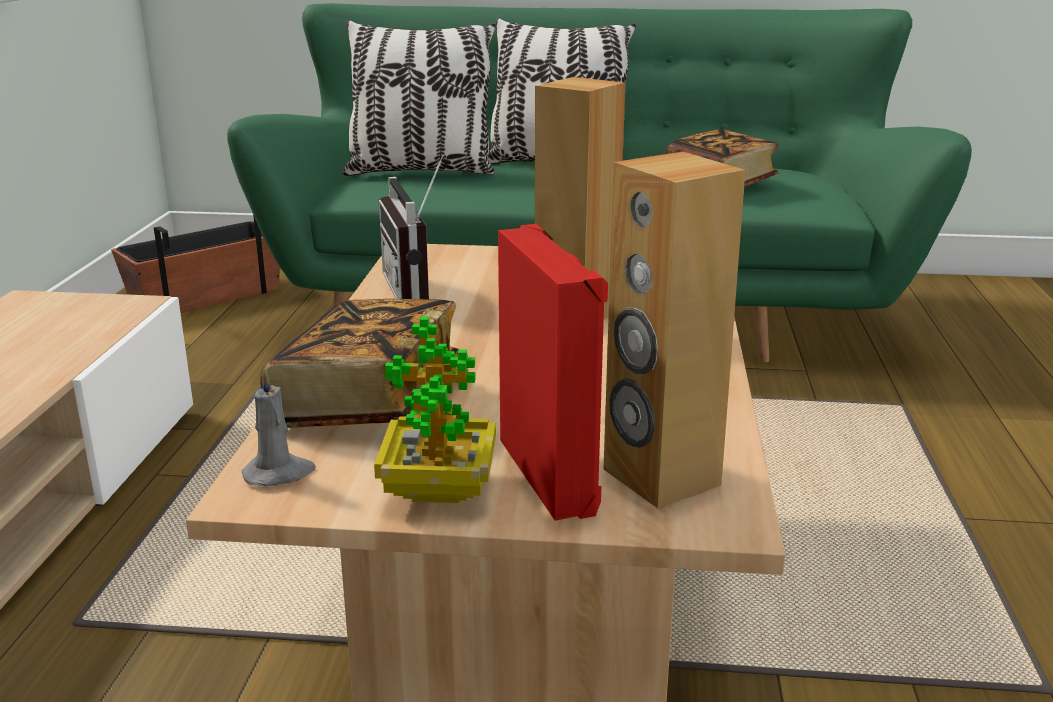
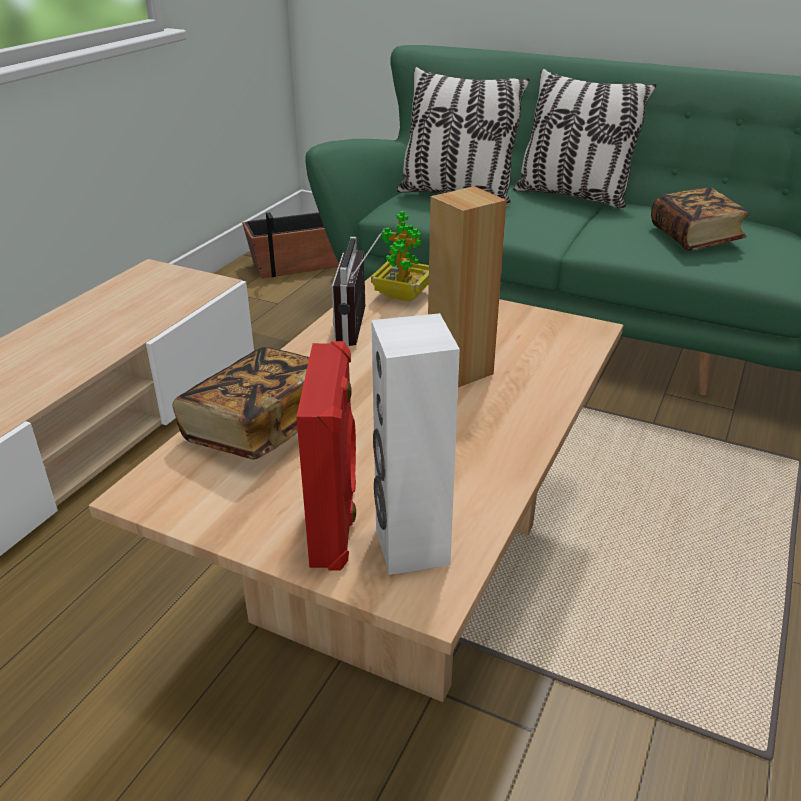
camera: 20 degrees right, 10 degrees up
(279, 473) = (164, 480): grey candle -> none
(439, 490) = (253, 519): potted plant -> potted plant (403, 295)
(660, 477) = (410, 546): brown speaker -> white speaker

